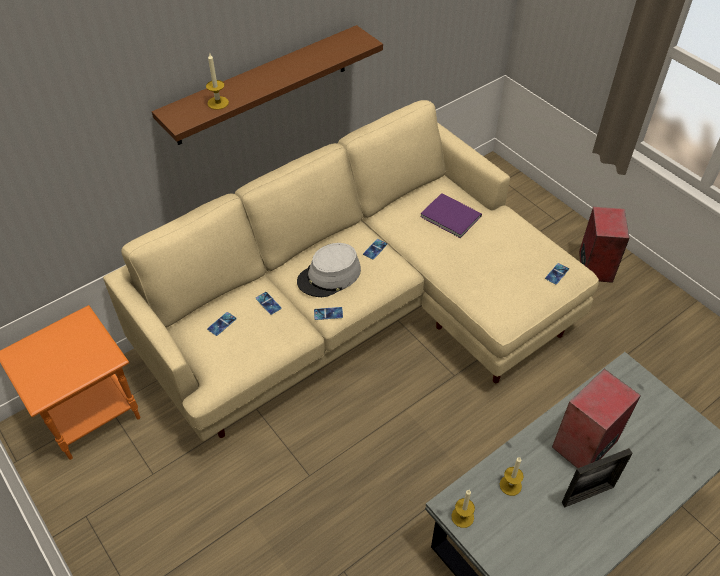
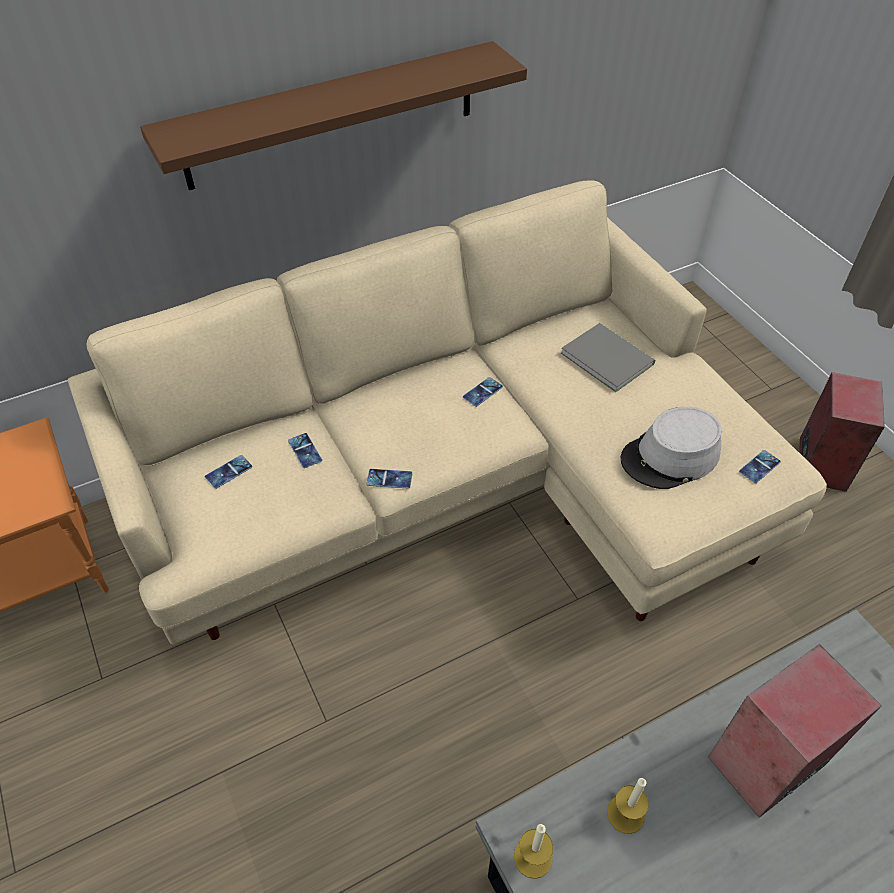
camera: 10 degrees right, 0 degrees up
(218, 103) = (244, 124): candle -> none
(329, 276) = (405, 423): grey hat -> grey hat (670, 457)
(450, 215) = (606, 356): purple book -> grey book
(587, 495) = (758, 856): picture frame -> none

